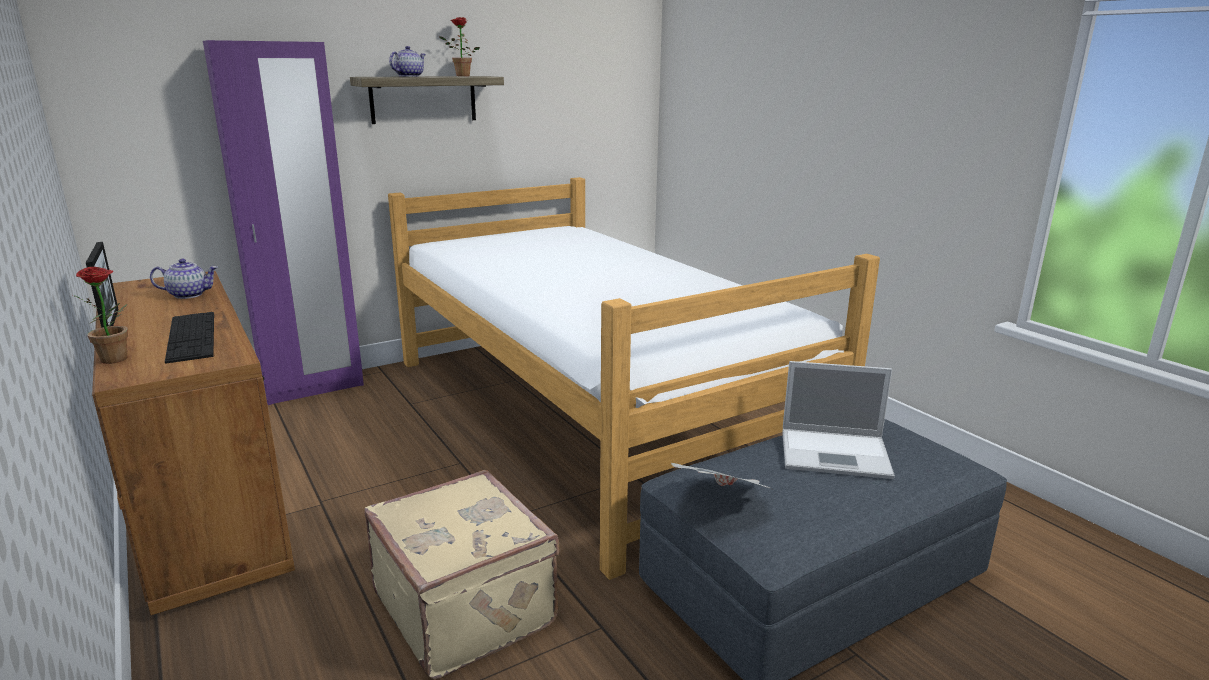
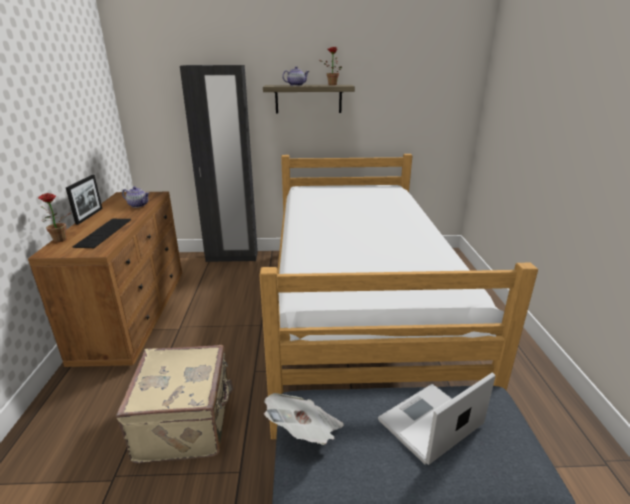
camera: 30 degrees right, 5 degrees up
(313, 388) = (232, 257): purple wardrobe -> black wardrobe
(837, 453) = (429, 424): laptop -> laptop turned 105 degrees clockwise

